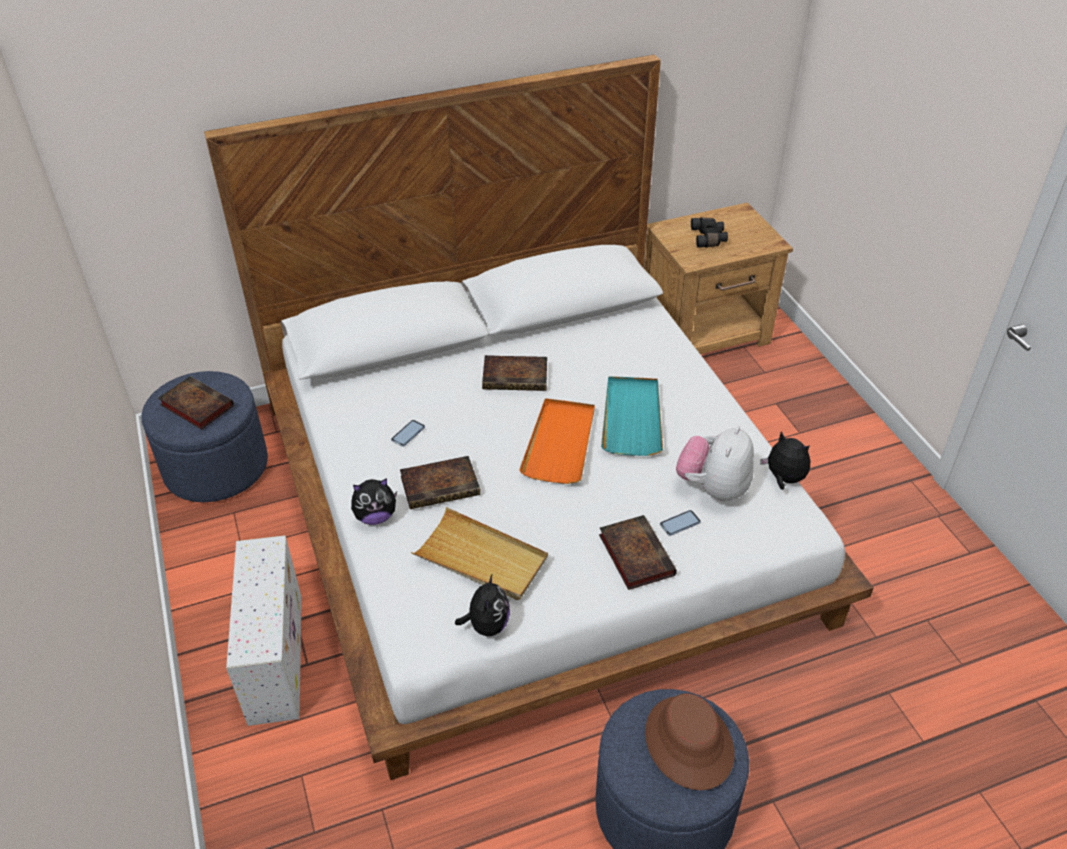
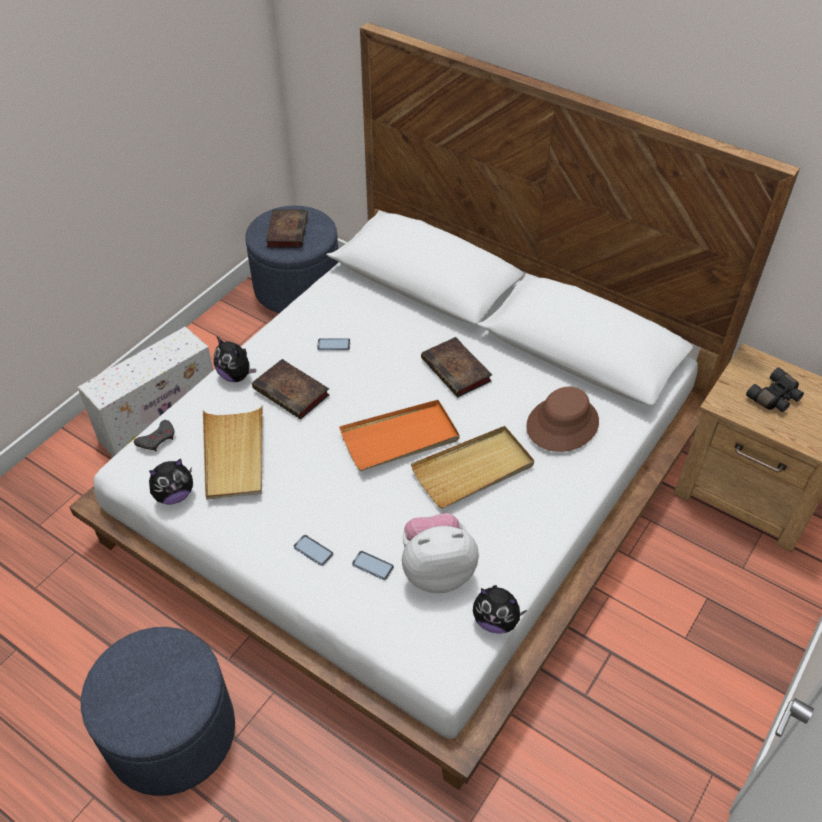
camera: 55 degrees right, 5 degrees up
(404, 608) = (157, 439): none -> grey game controller
(632, 418) = (473, 469): turquoise tray -> beige tray
(634, 554) = (313, 551): book -> phone
(688, 743) = (161, 692): brown hat -> brown hat (562, 424)
(783, 479) = (495, 621): plush toy -> plush toy turned 105 degrees clockwise

